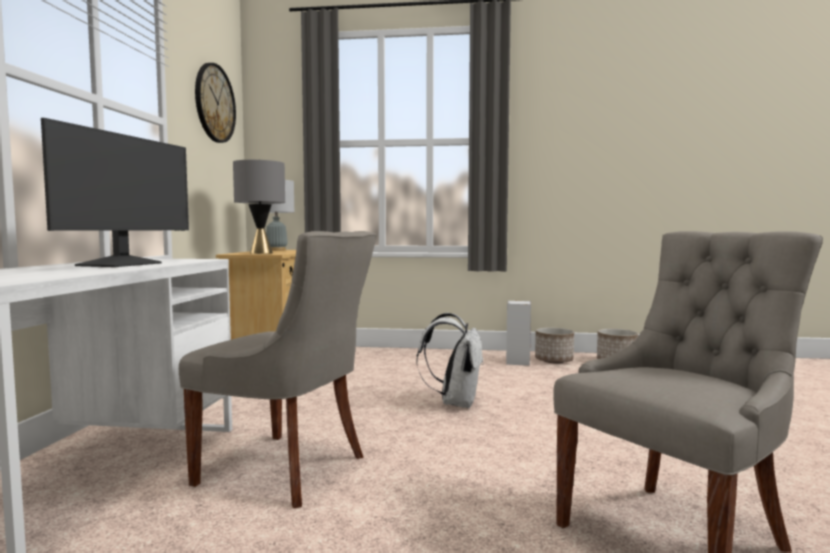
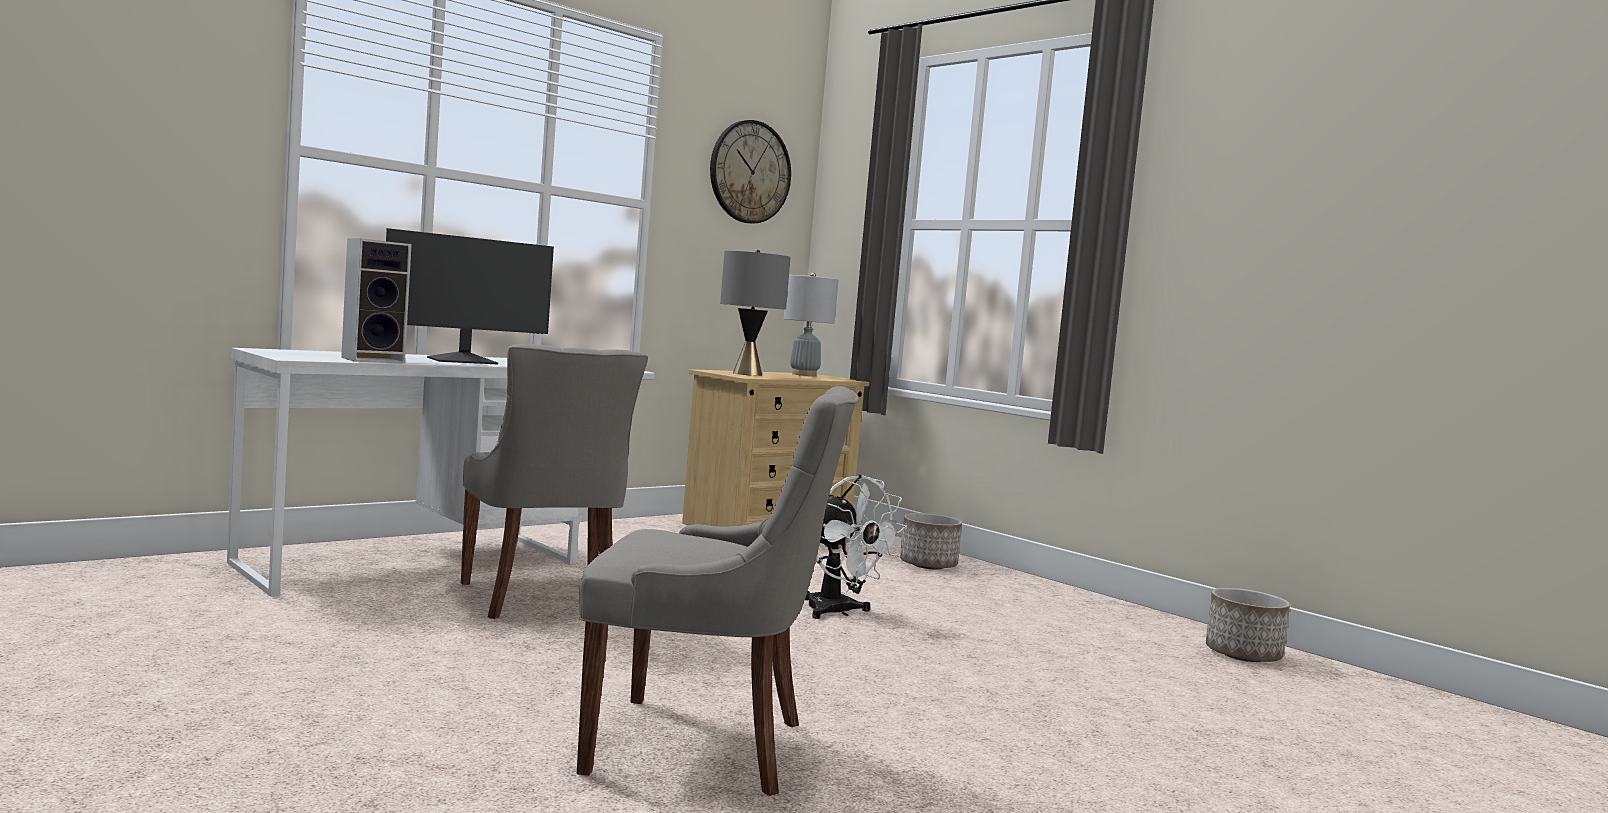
camera: 40 degrees right, 0 degrees up
(455, 402) = (838, 612): white backpack -> white fan
(517, 361) = (1072, 608): speaker -> speaker (375, 360)
(553, 360) = (1136, 623): planter -> planter (928, 565)

